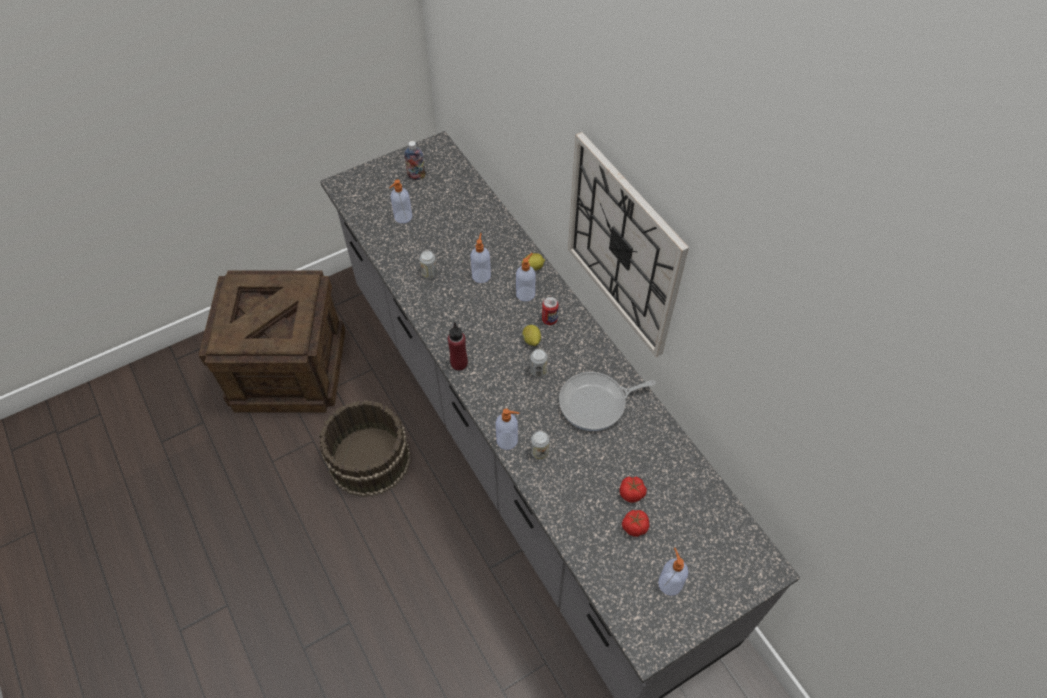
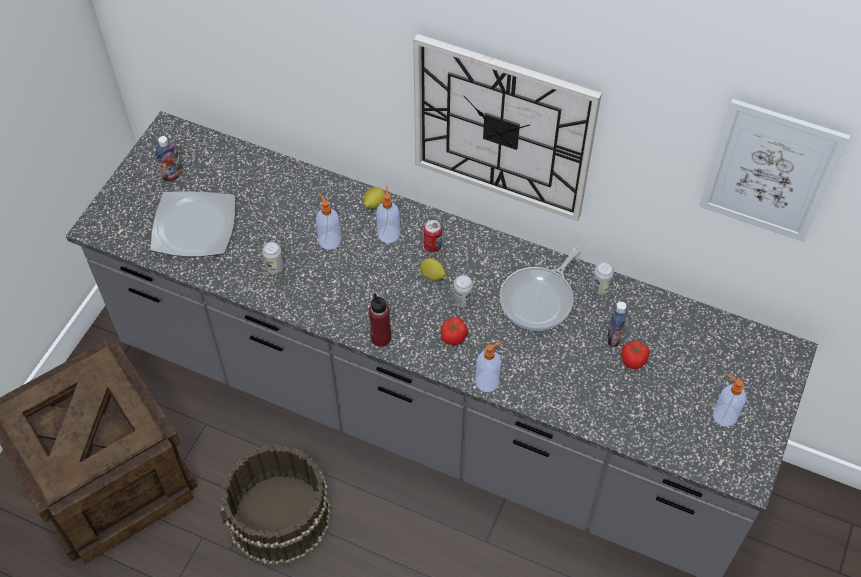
camera: 35 degrees left, 0 degrees up
(402, 217) = (195, 226): soap dispenser -> plate
(539, 452) = (525, 374): can -> can (600, 288)
(630, 467) = (613, 338): none -> bottle
(634, 527) = (658, 387): tomato -> tomato (452, 337)
(796, 392) = (770, 171): none -> picture

